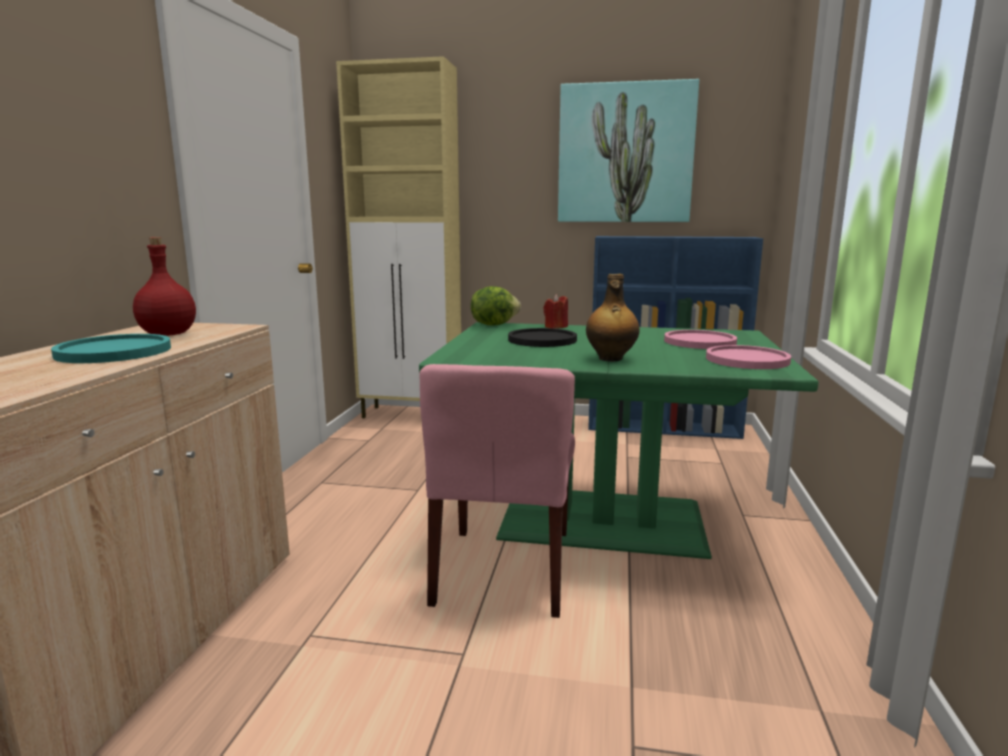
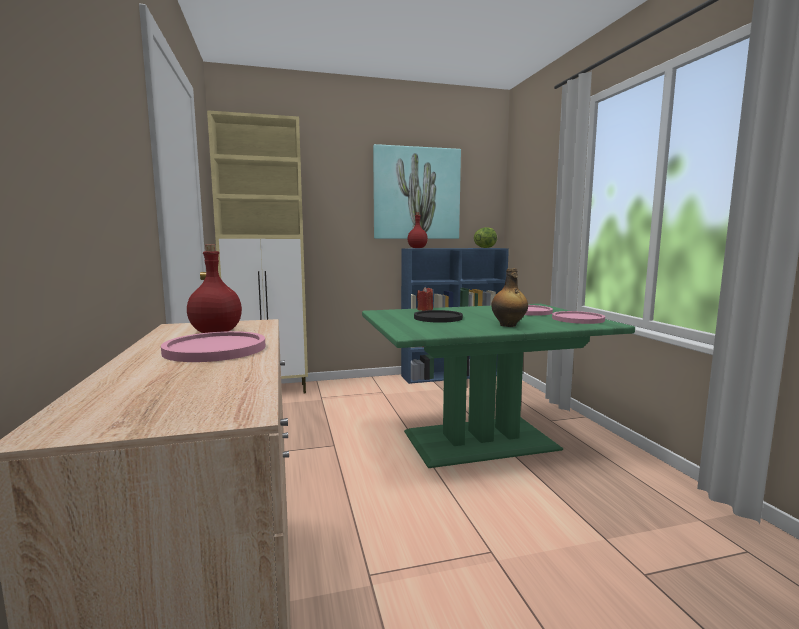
camera: 25 degrees left, 5 degrees down
(114, 351) = (215, 349): turquoise plate -> pink plate
(493, 325) = (380, 311): lettuce -> lettuce (485, 248)
(503, 571) = (455, 488): pink chair -> none
(615, 236) = (417, 248): none -> red bottle

